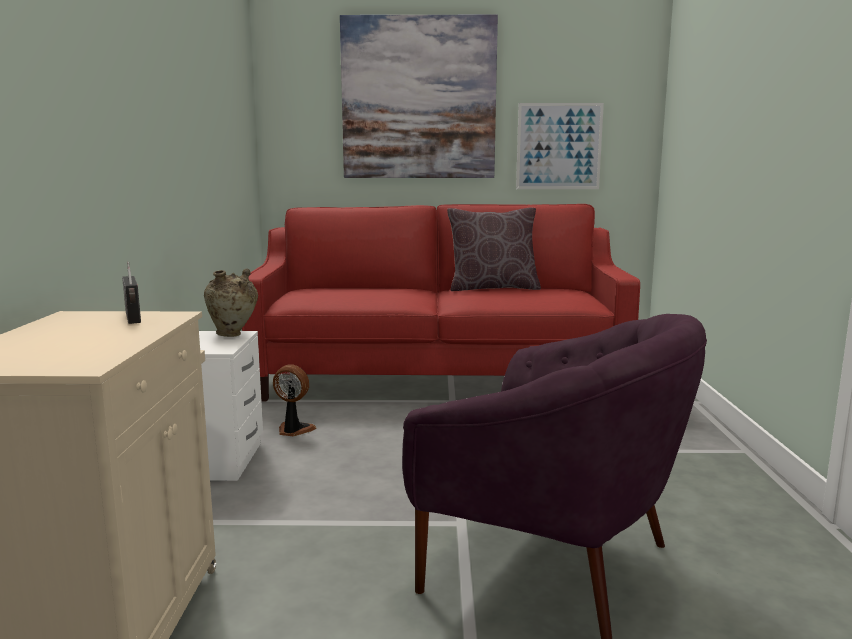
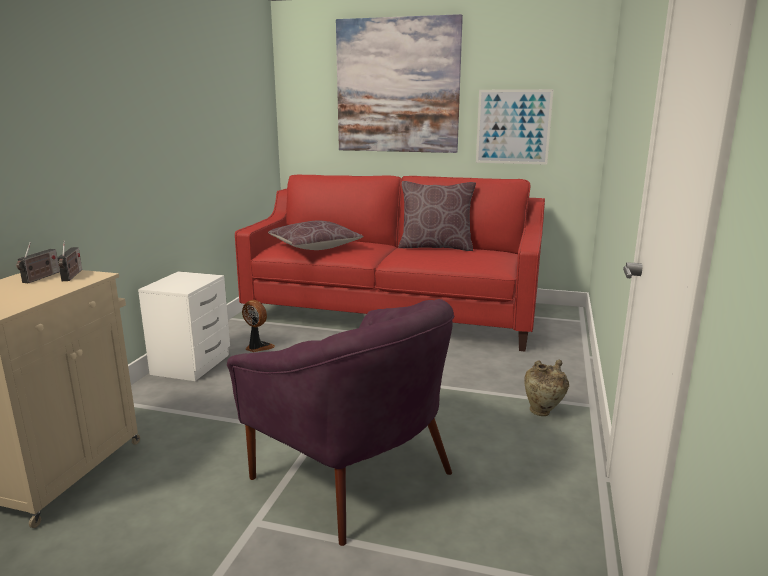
camera: 15 degrees right, 5 degrees up
(86, 322) = (40, 278): none -> radio
(233, 334) = (204, 277): beige vase -> beige vase (543, 412)
(345, 295) = (315, 247): none -> brown pillow

